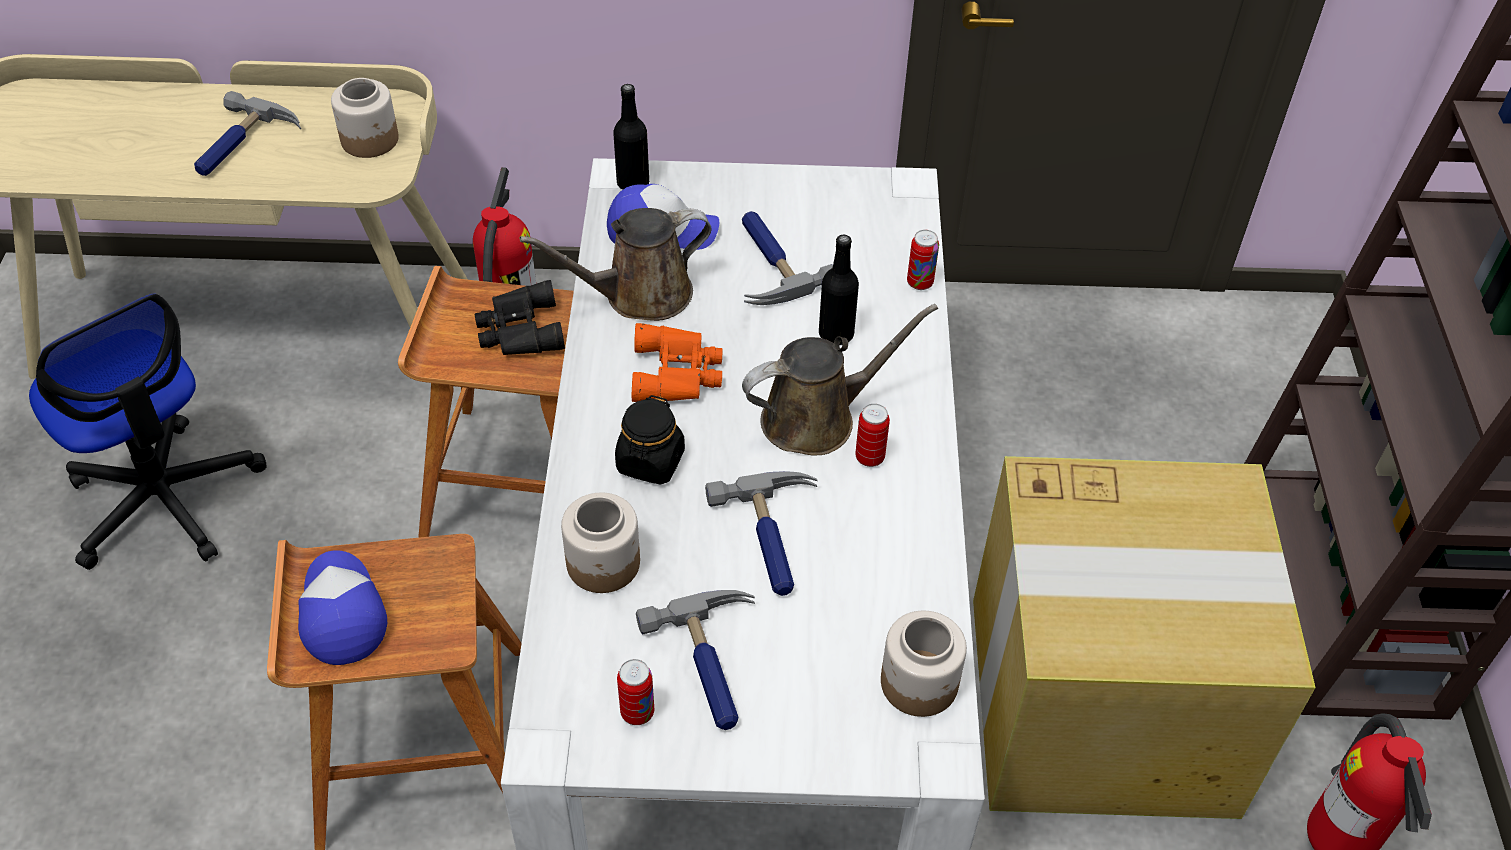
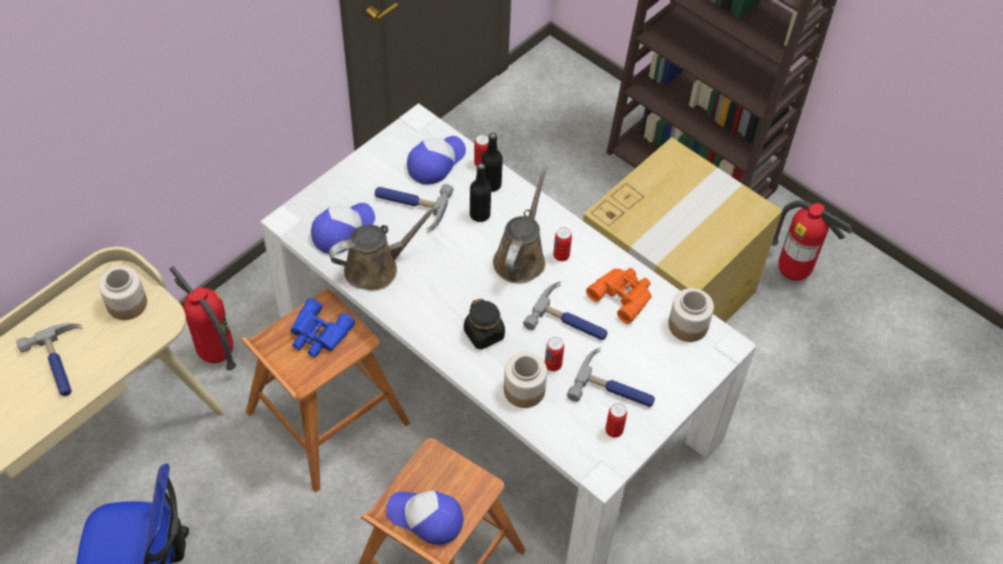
camera: 50 degrees left, 5 degrees up
(519, 330) = (318, 334): black binoculars -> blue binoculars
(633, 183) = (297, 218): black bottle -> black bottle (491, 185)
(639, 295) = (376, 268): brown watering can -> brown watering can turned 135 degrees counterclockwise
(678, 372) = (441, 287): orange binoculars -> orange binoculars (623, 295)
(678, 567) = (553, 365): none -> can
(866, 241) = (436, 162): none -> cap

